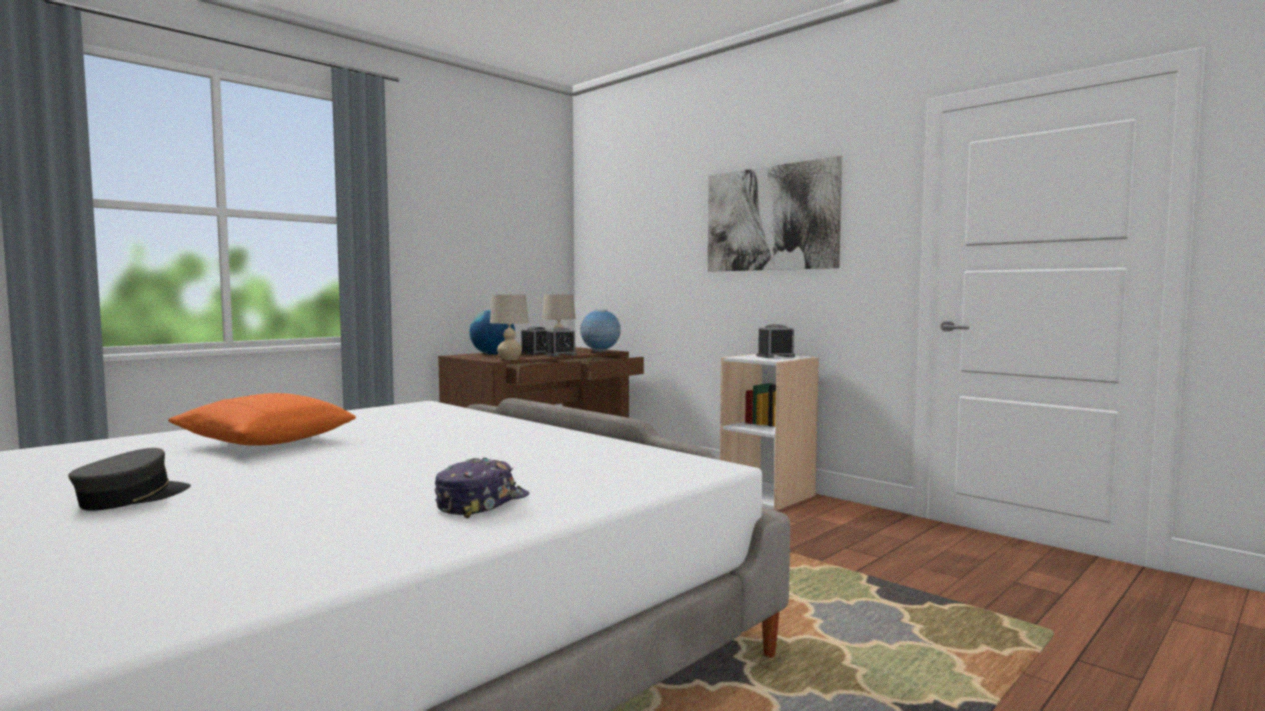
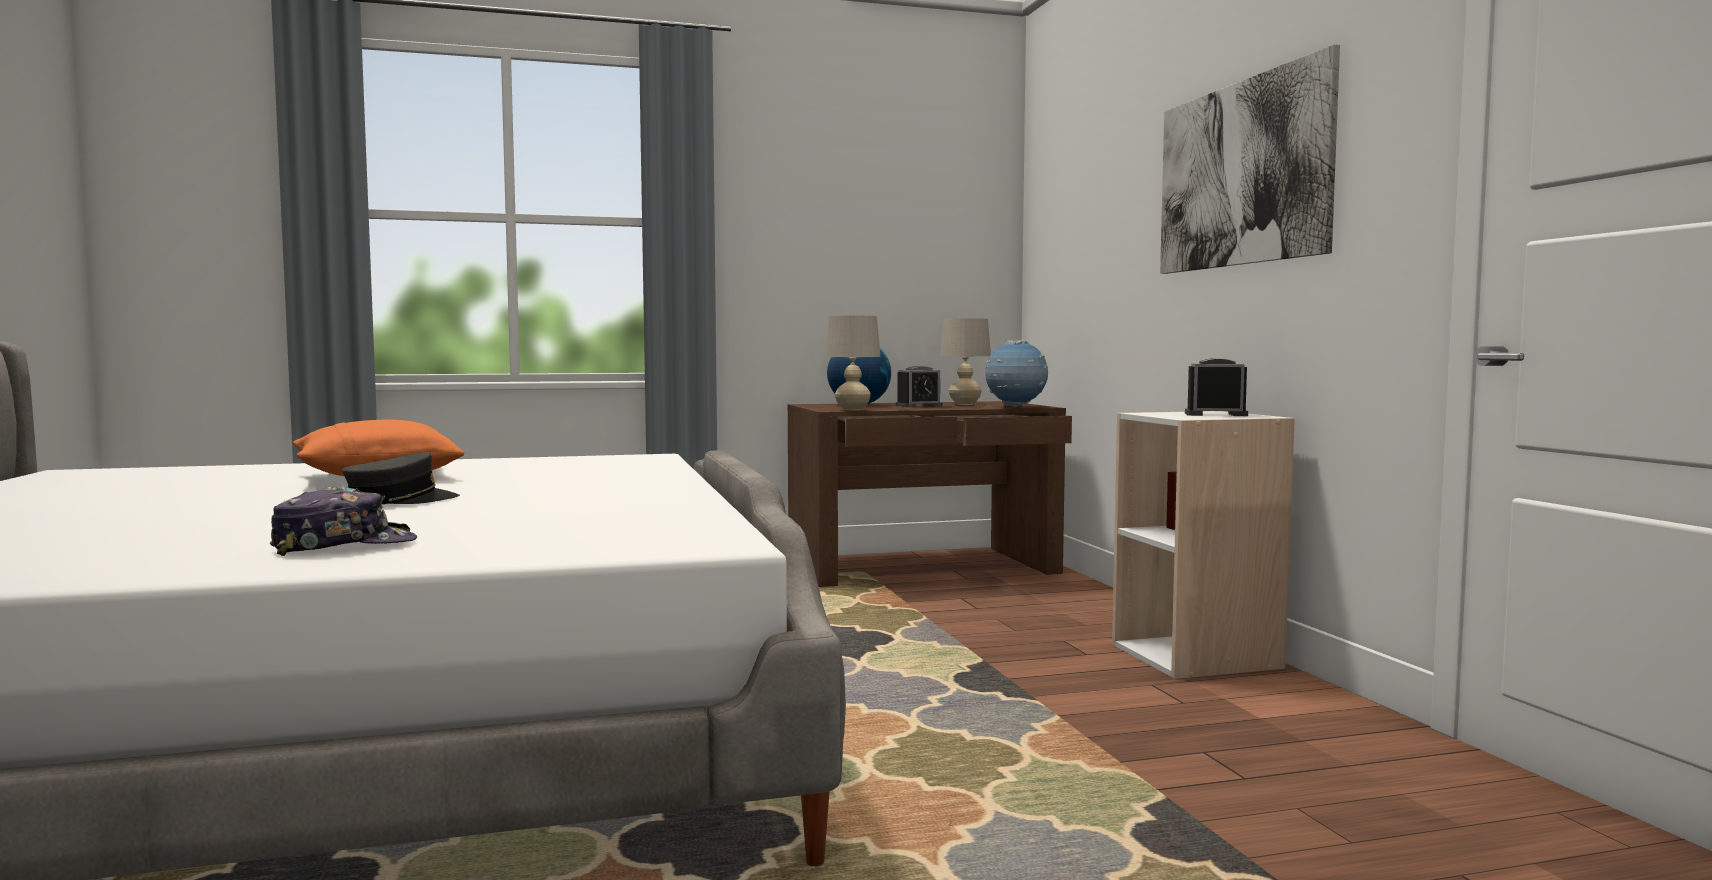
camera: 30 degrees right, 0 degrees up
(132, 498) = (127, 507): grey cap -> grey cap (401, 501)
(560, 355) = (944, 408): alarm clock -> none

